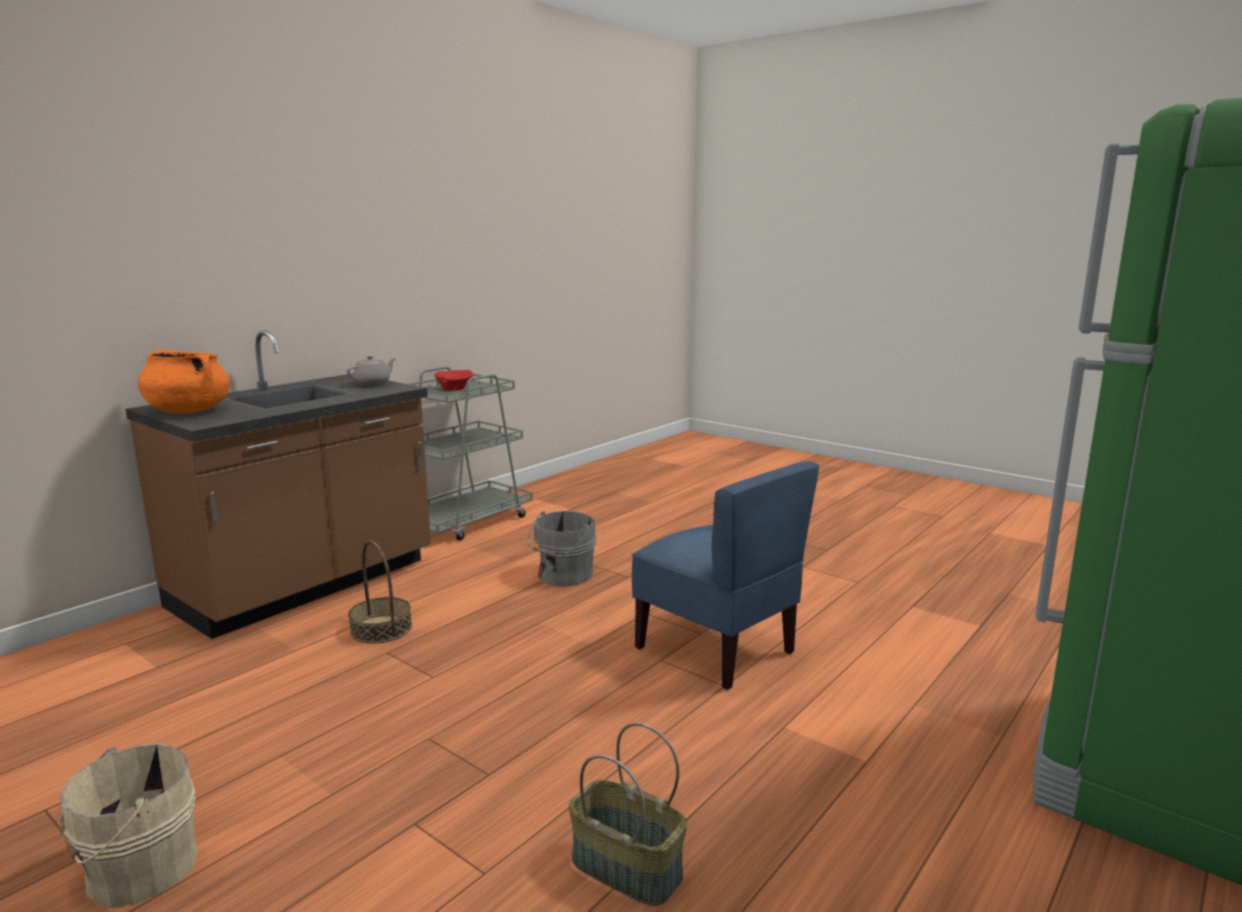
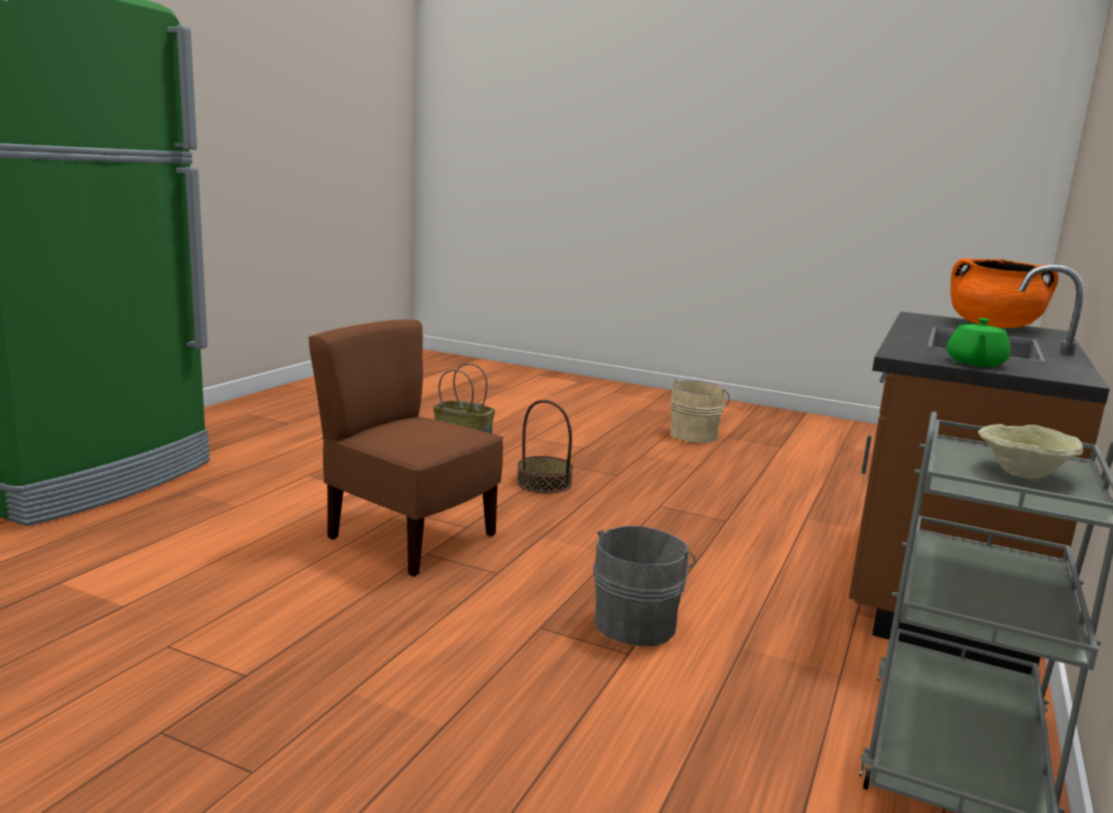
camera: 165 degrees right, 0 degrees up
(373, 383) = (975, 363): grey teapot -> green teapot
(381, 629) = (764, 539): basket -> basket (544, 483)
(455, 390) = (1020, 472): red bowl -> beige bowl
(716, 649) = (409, 538): blue chair -> brown chair

